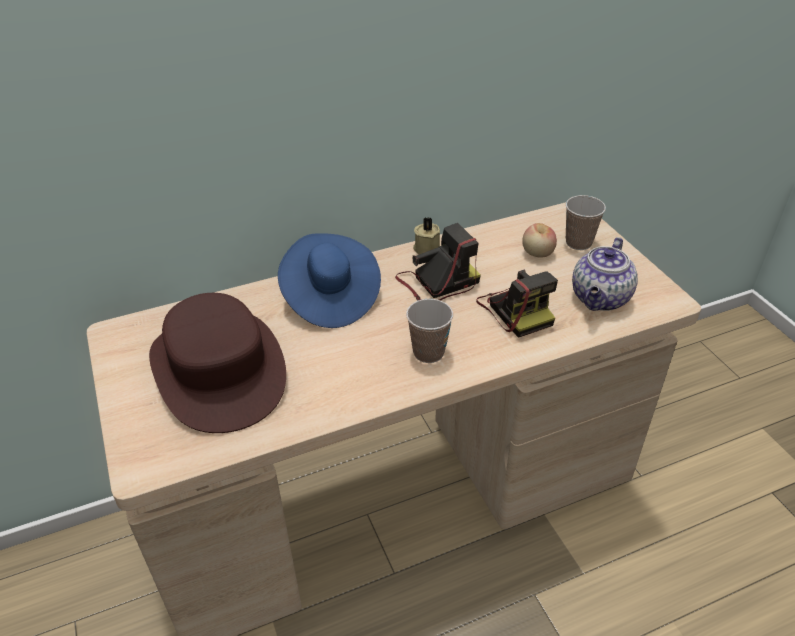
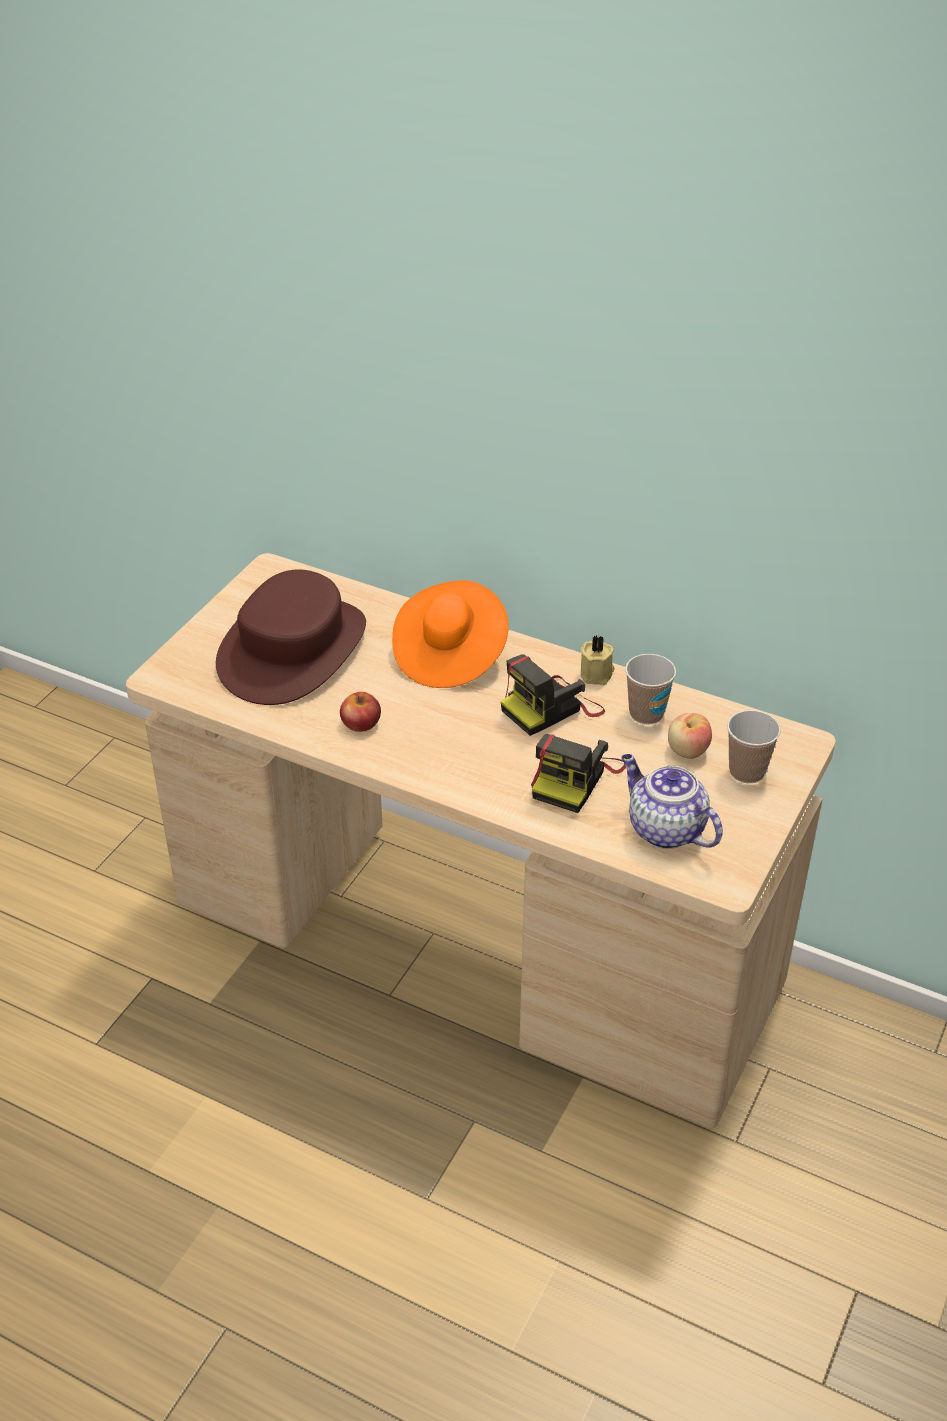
camera: 50 degrees right, 0 degrees up
(330, 298) = (449, 655): blue hat -> orange hat
(345, 378) = (361, 722): none -> apple
(428, 352) = (447, 753): cup -> cup (646, 713)
(437, 283) = (551, 708): camera -> camera turned 120 degrees clockwise
(600, 299) = (664, 829): teapot -> teapot turned 60 degrees clockwise

